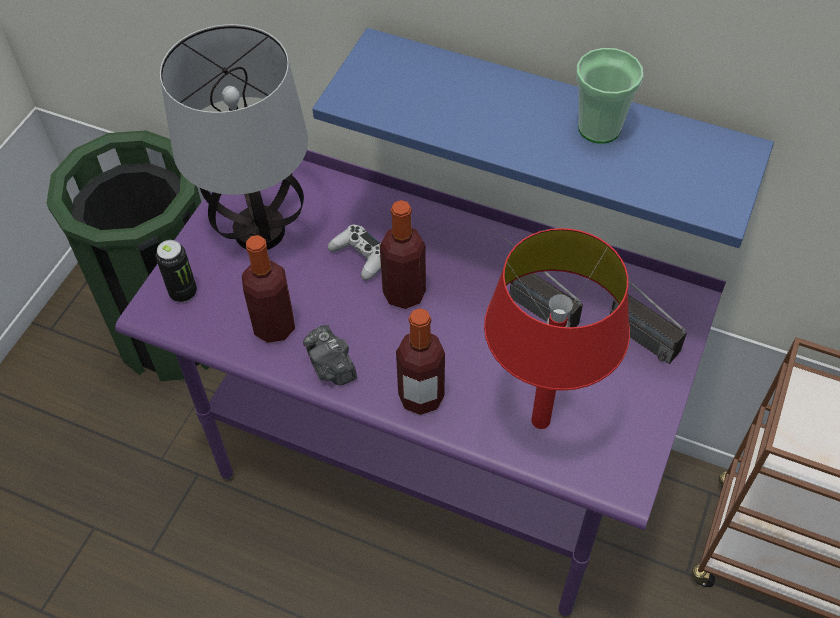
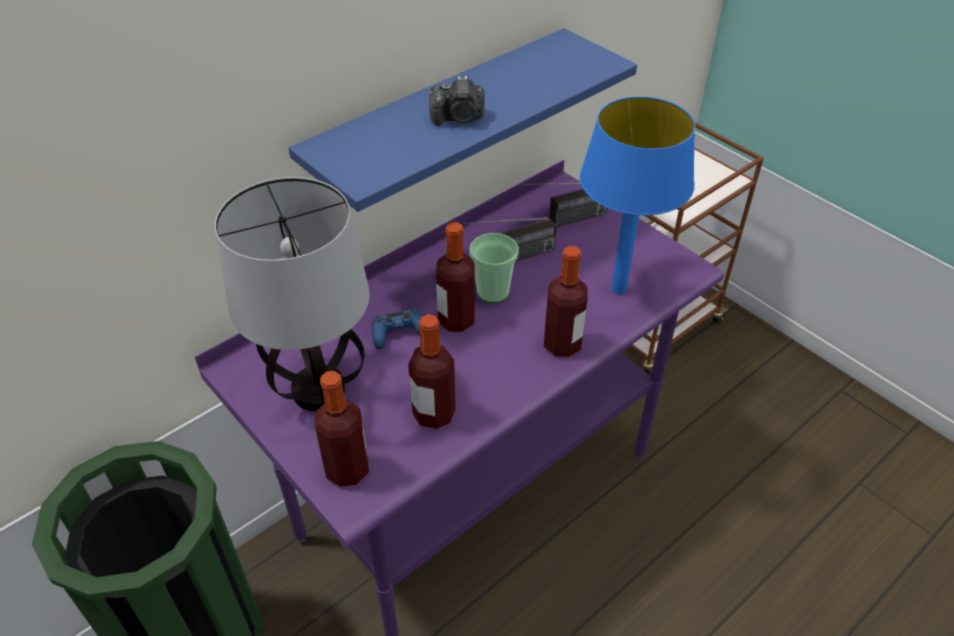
camera: 65 degrees left, 10 degrees down
(183, 292) = (347, 470): can -> bottle
(331, 367) = (500, 389): camera -> camera (459, 118)
(361, 256) = (399, 333): white game controller -> blue game controller
(541, 421) = (619, 289): red table lamp -> blue table lamp
(599, 128) = (500, 81): cup -> cup (493, 292)

